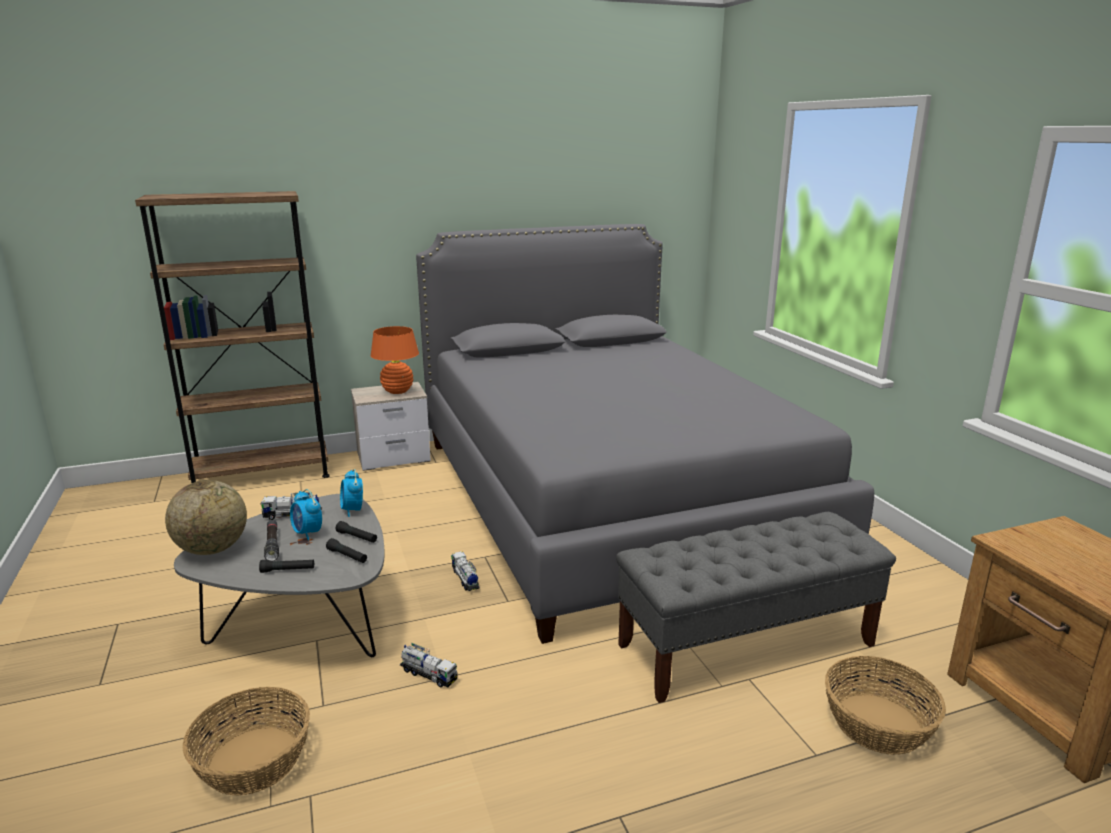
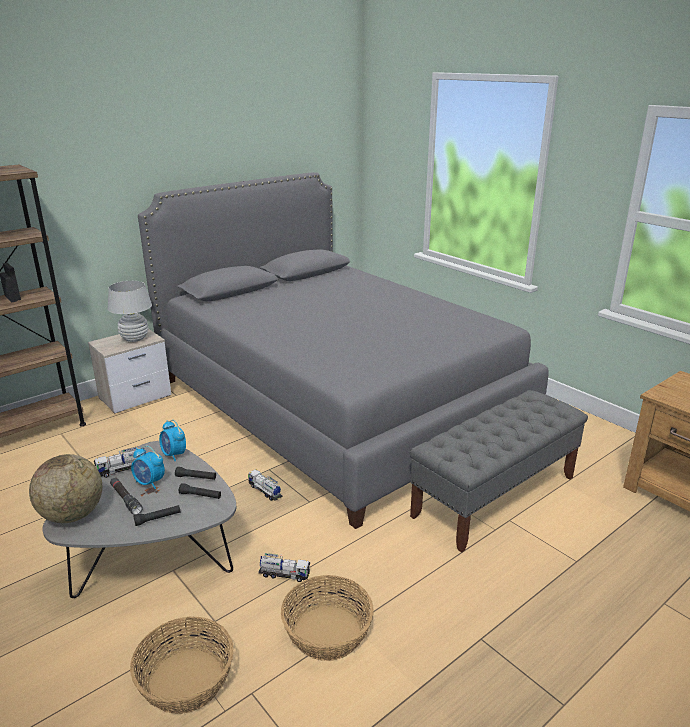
camera: 20 degrees left, 5 degrees up
(397, 391) = (134, 339): orange table lamp -> white table lamp
(877, 723) = (600, 530): basket -> basket (326, 632)

